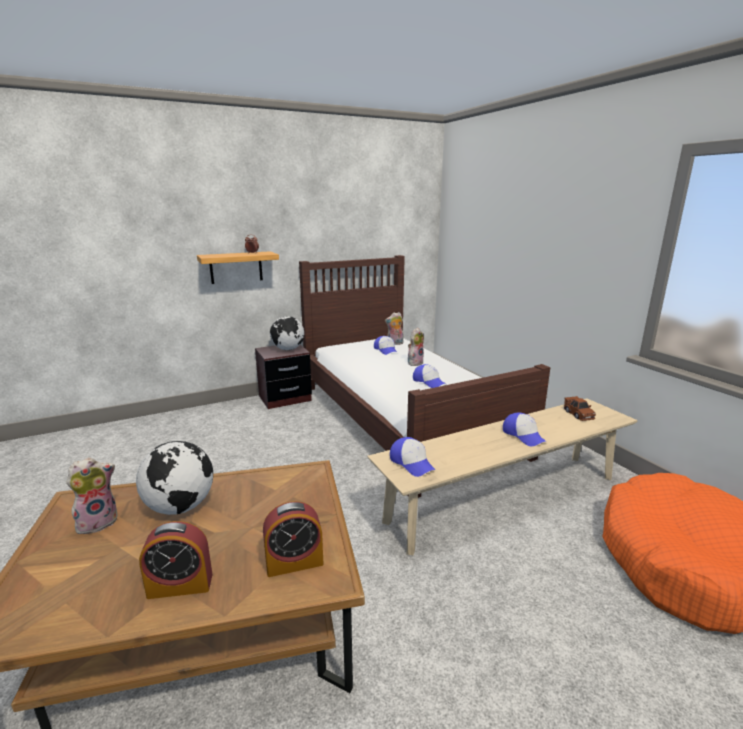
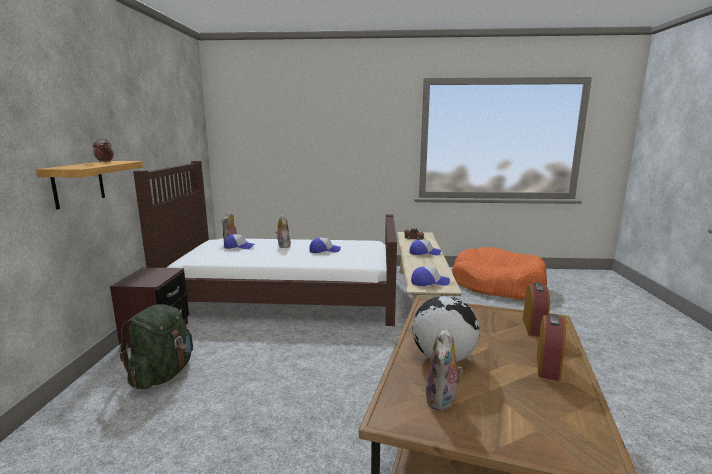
camera: 60 degrees left, 5 degrees down
(98, 522) = (442, 400): plush toy -> plush toy turned 150 degrees counterclockwise
(235, 424) = (163, 374): none -> green backpack
(288, 349) = (154, 274): globe -> none

